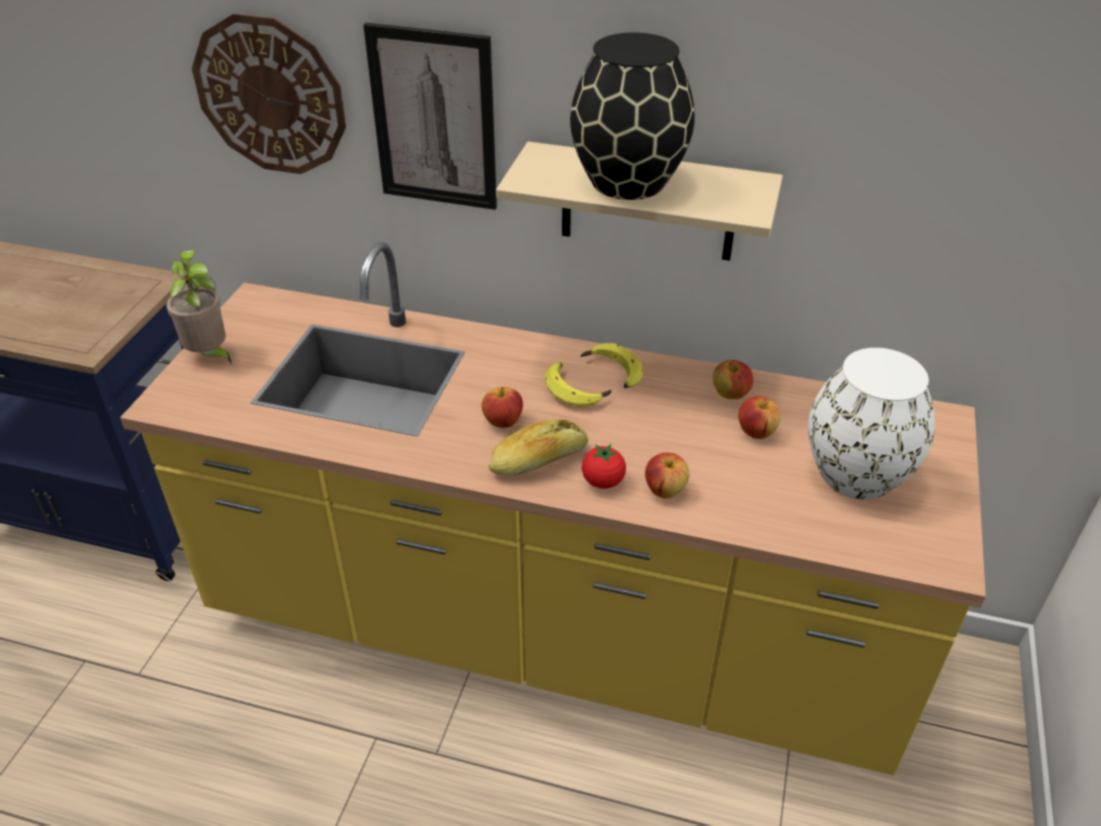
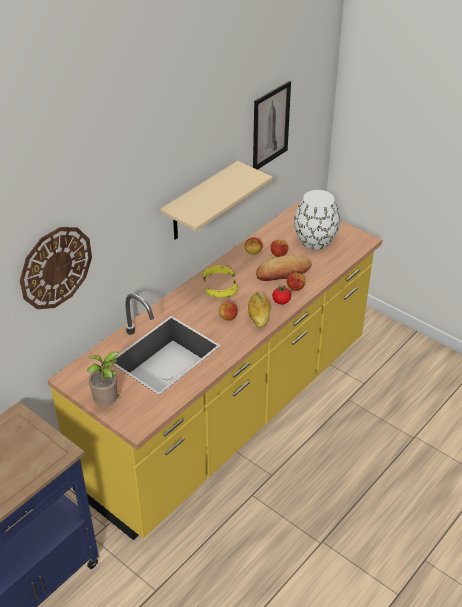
camera: 65 degrees left, 0 degrees up
(434, 119) = (125, 225): picture -> picture (270, 126)
(626, 182) = (216, 195): black vase -> none
(702, 456) = (283, 272): none -> bread

